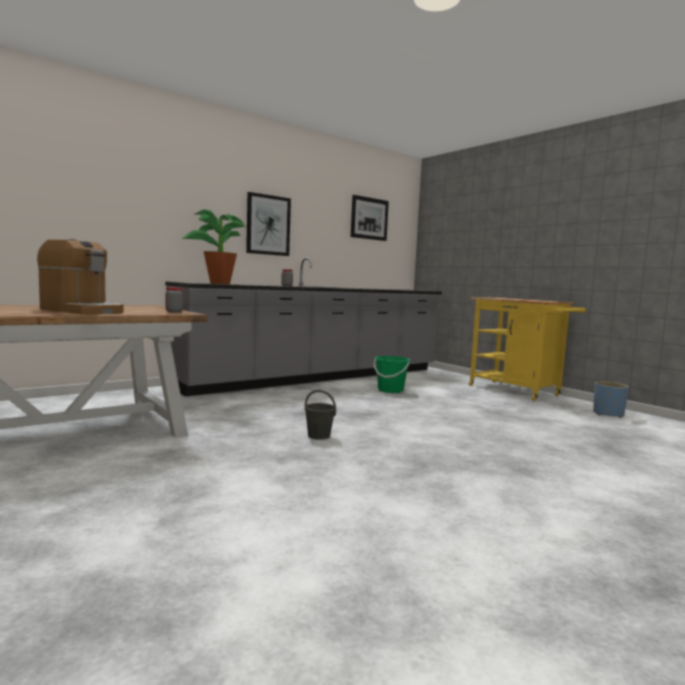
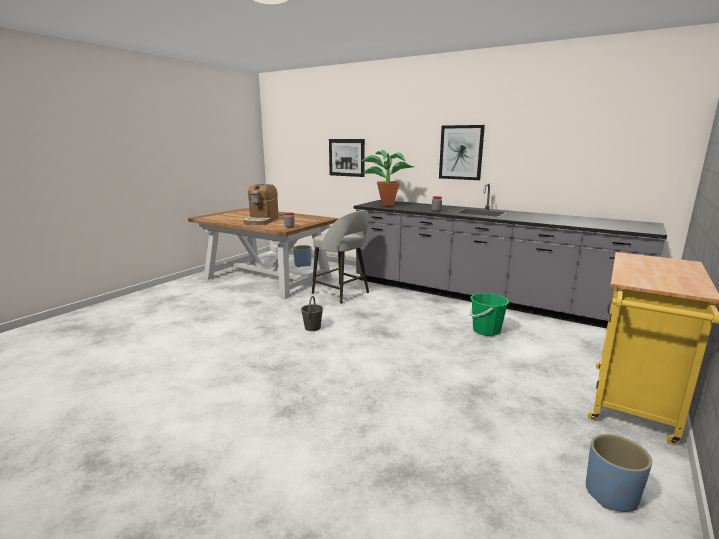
camera: 70 degrees right, 10 degrees up
(40, 407) = (303, 265): none -> blue planter
(220, 409) = (341, 293): none -> grey stool
(369, 218) = (600, 131): picture -> picture (346, 157)

